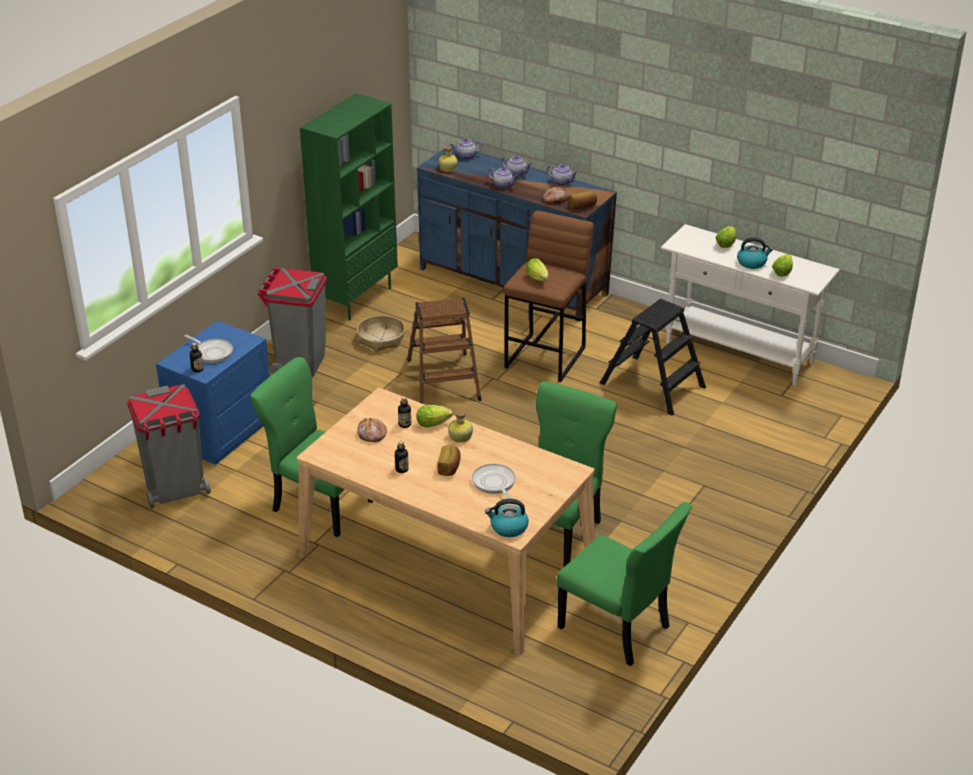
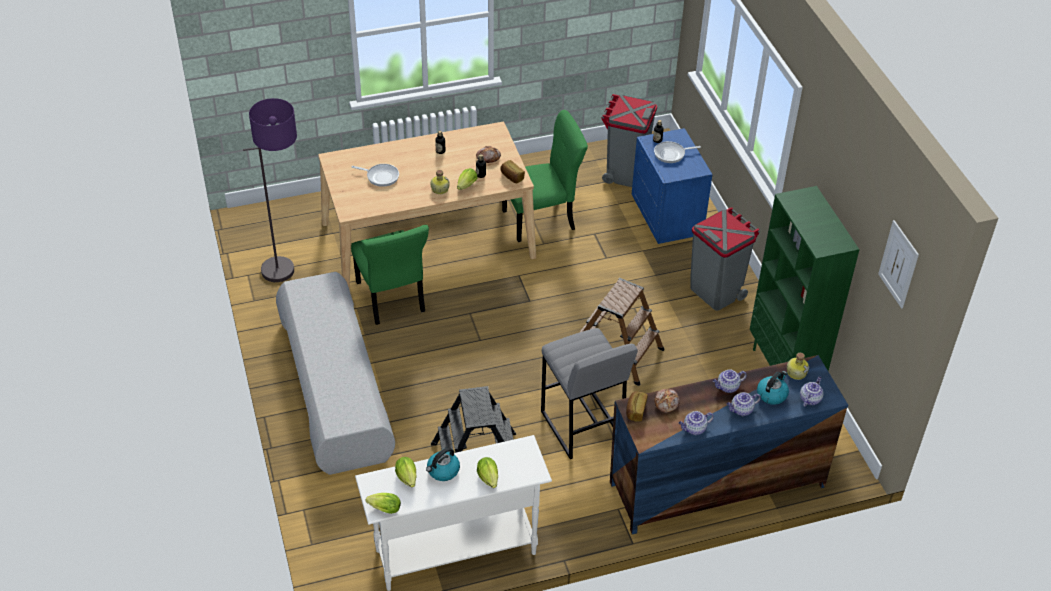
camera: 130 degrees right, 10 degrees up
(378, 49) = (898, 264): none -> picture
(381, 339) = (706, 351): basket -> none
(449, 467) = (418, 169): bread -> bread (512, 177)
(508, 527) = (339, 159): kettle -> kettle (772, 394)
(538, 279) = (580, 345): lettuce -> lettuce (383, 508)
(546, 356) = (583, 427): brown stool -> grey stool
(617, 629) = (288, 269): green chair -> purple floor lamp
(700, 499) = (334, 386): none -> grey bench

